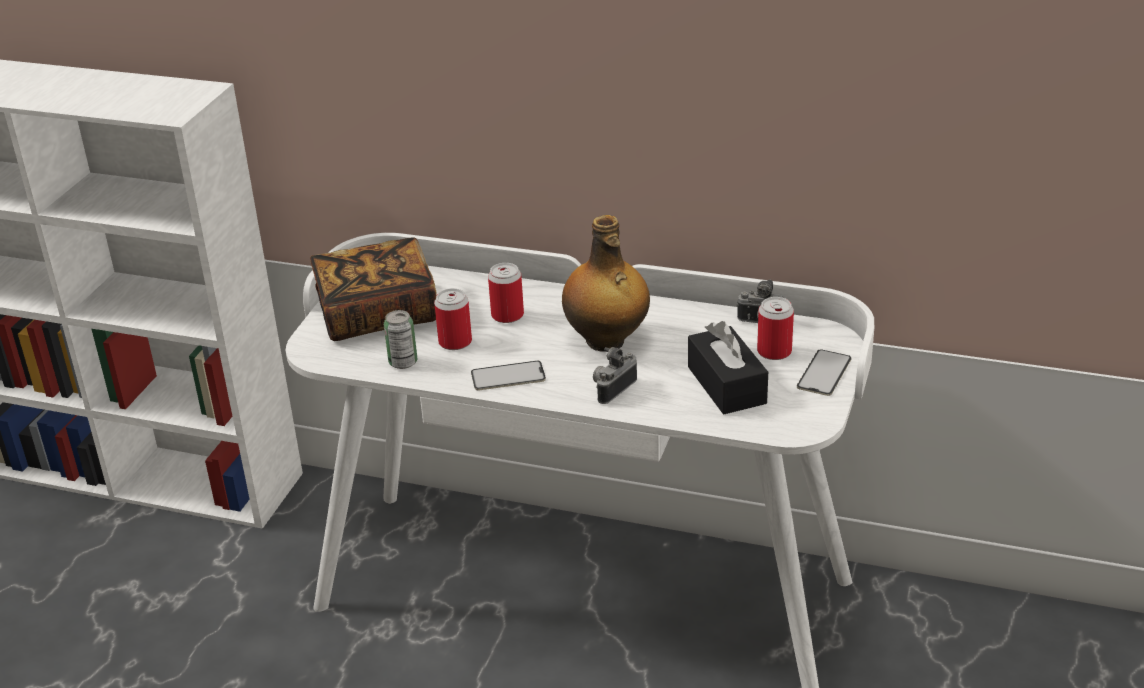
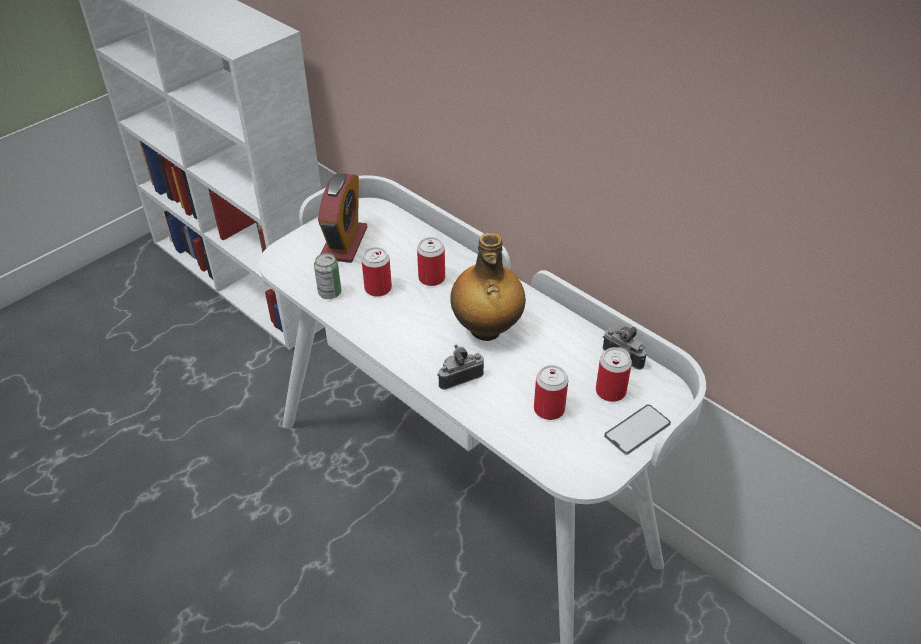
camera: 25 degrees right, 10 degrees up
(377, 313) = (344, 243): book -> alarm clock
(508, 376) = (392, 334): phone -> none
(726, 385) = (549, 409): black tissue box -> can

